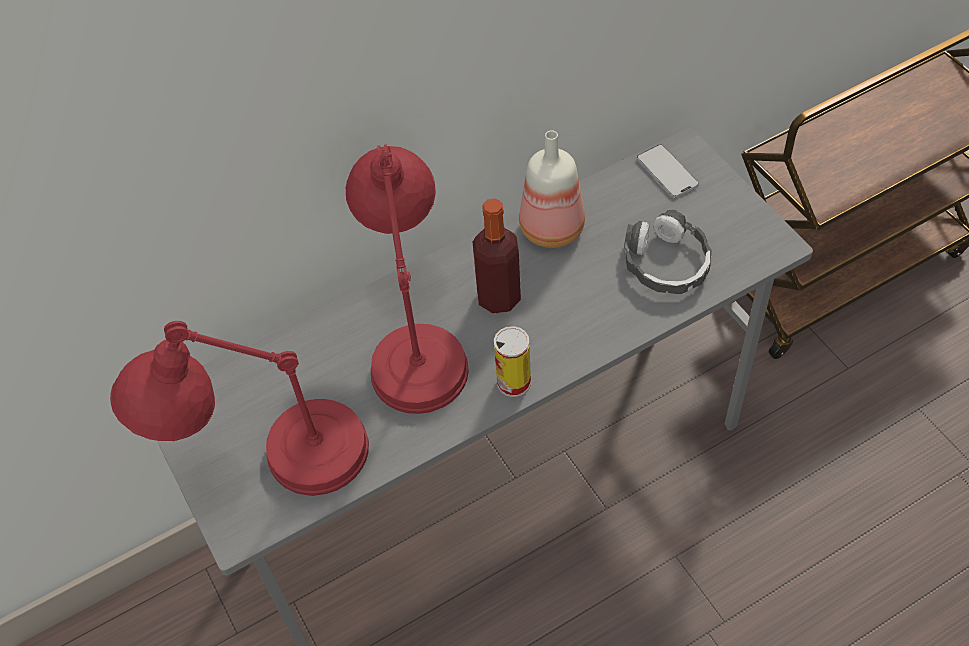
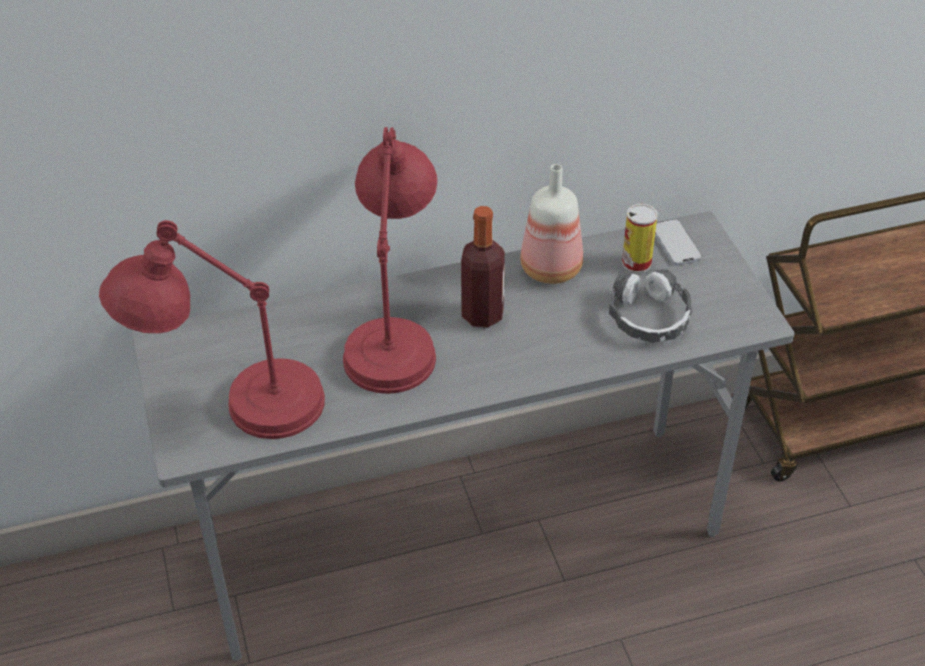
camera: 10 degrees right, 10 degrees down
(513, 382) = (472, 385): can -> can (636, 263)

